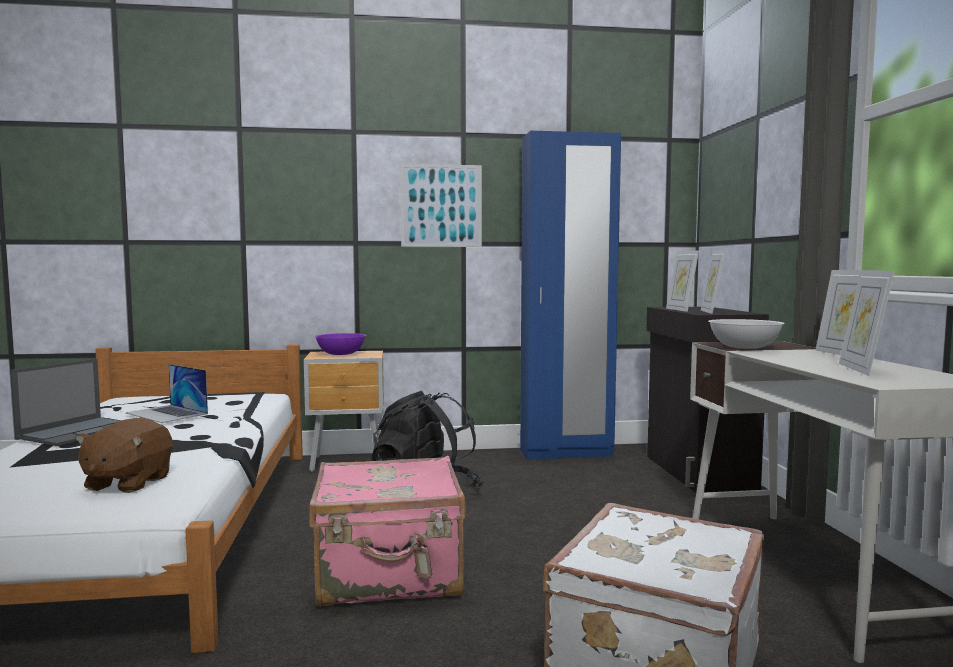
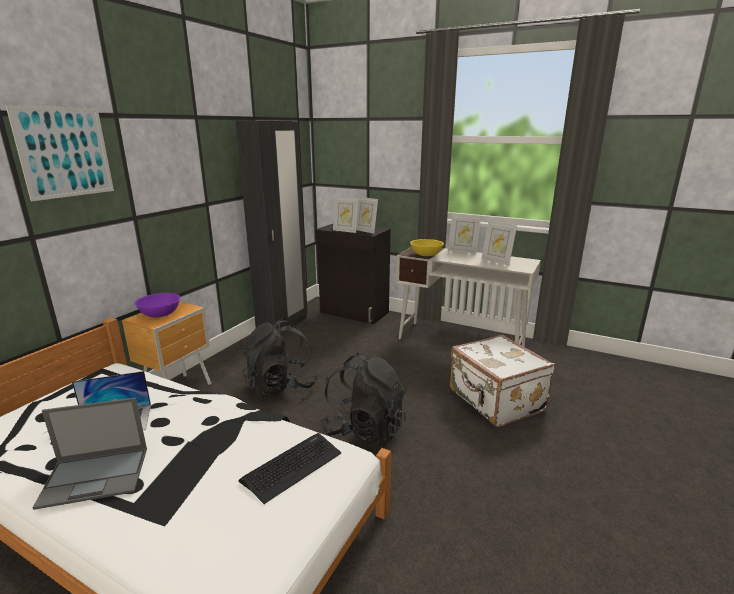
camera: 55 degrees left, 15 degrees up
(80, 431) = (96, 476): laptop -> laptop turned 105 degrees clockwise
(127, 483) = (292, 466): brown plush toy -> keyboard
(390, 575) = (364, 430): pink suitcase -> black backpack
(441, 206) = (191, 177): picture -> picture (65, 152)
(566, 453) = (283, 326): blue wardrobe -> black wardrobe
(744, 347) = (426, 255): white bowl -> yellow bowl

